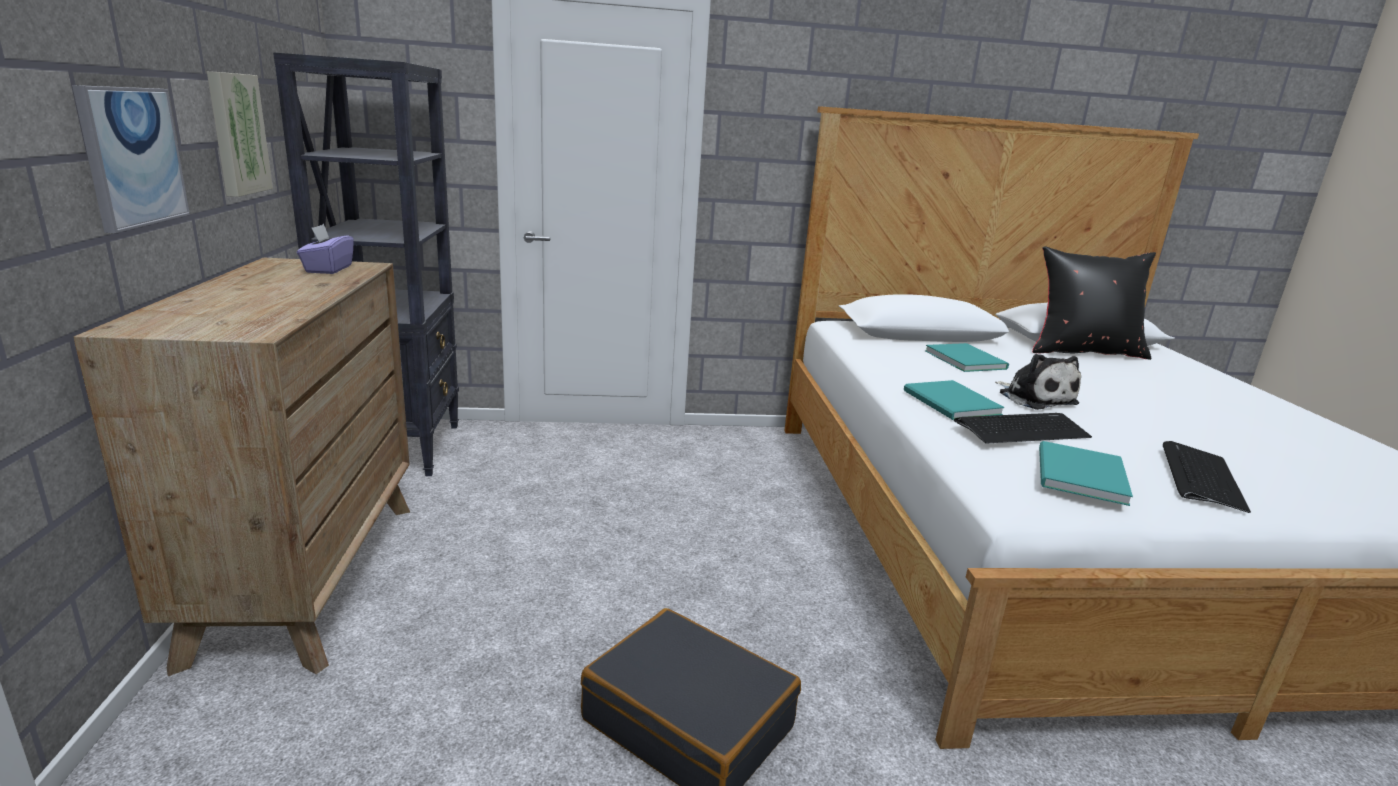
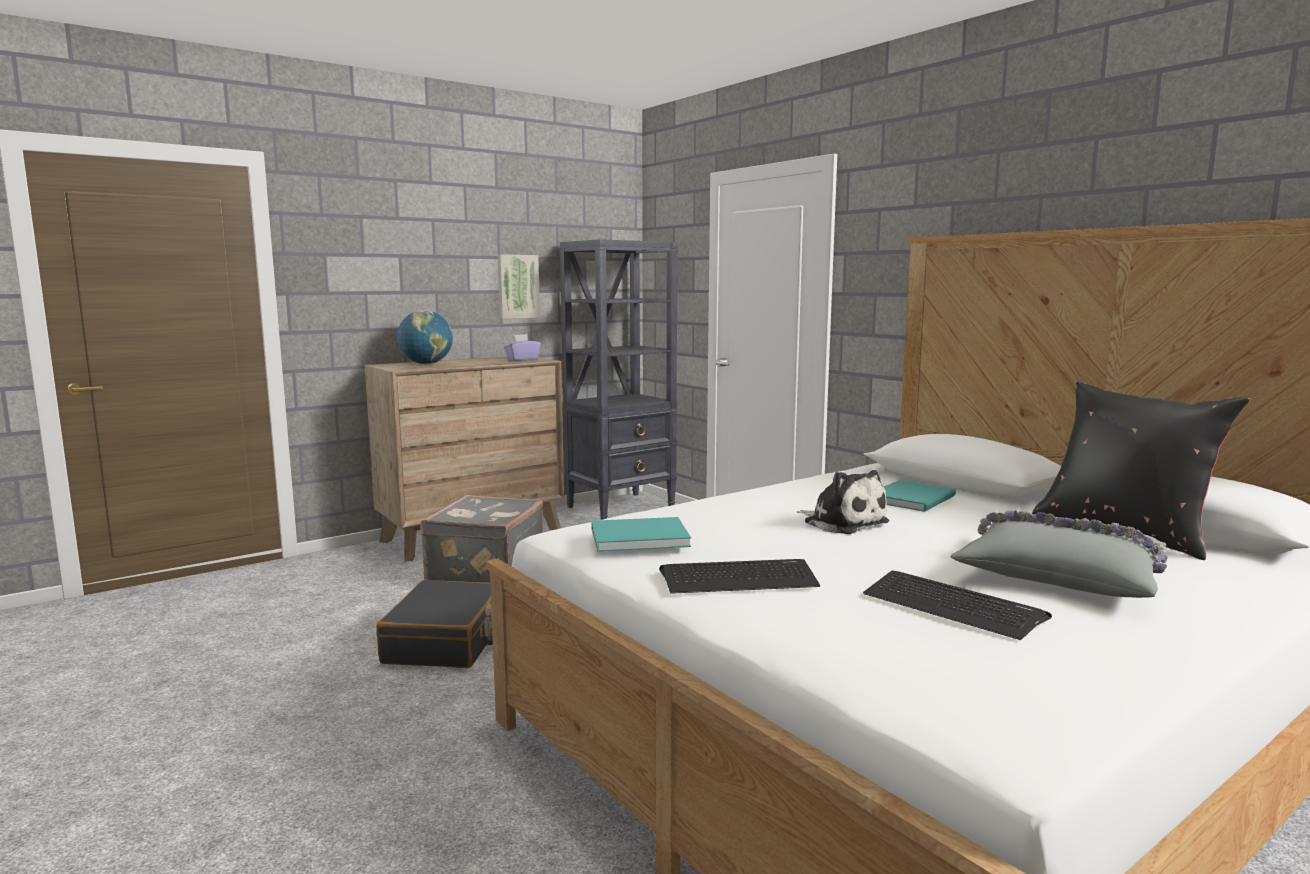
camera: 60 degrees right, 10 degrees down
(132, 157) = (427, 294): picture -> none
(221, 309) = (426, 364): none -> globe
(487, 618) = (484, 575): none -> grey suitcase
(951, 403) = (749, 503): turquoise book -> none
(1022, 430) = (716, 519): keyboard -> keyboard (952, 606)
(1034, 398) = (842, 522): plush toy -> plush toy turned 75 degrees counterclockwise
(1176, 392) = (1061, 573): none -> grey pillow

